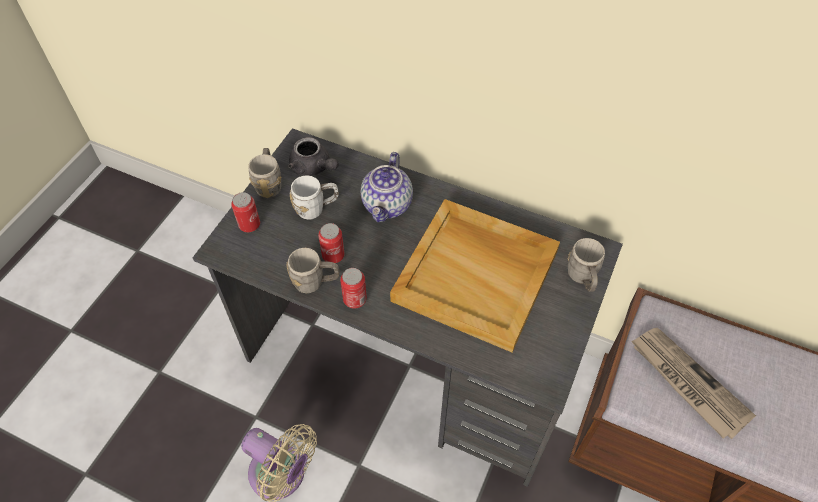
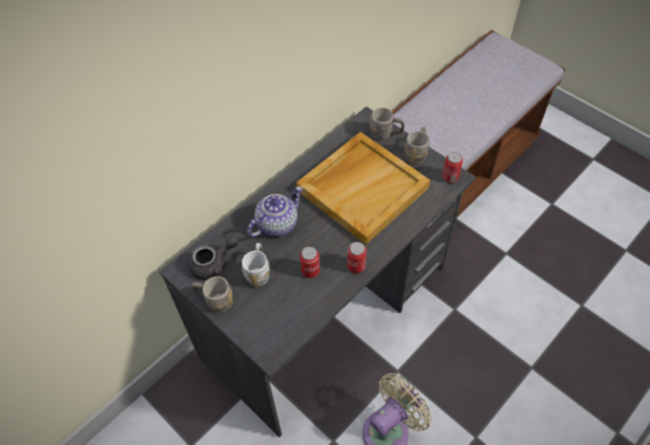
camera: 70 degrees left, 0 degrees up
(249, 225) = (254, 325): can -> can (450, 177)
(315, 282) = (331, 289): grey mug -> grey mug (416, 153)
(388, 205) = (277, 223): teapot -> teapot turned 75 degrees counterclockwise
(687, 382) = (453, 126): newspaper -> none

